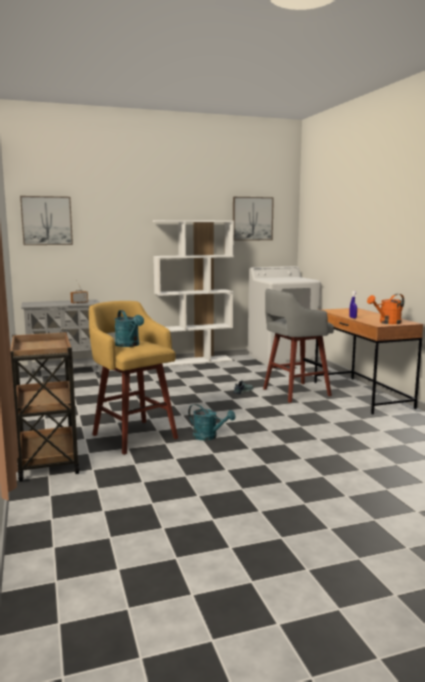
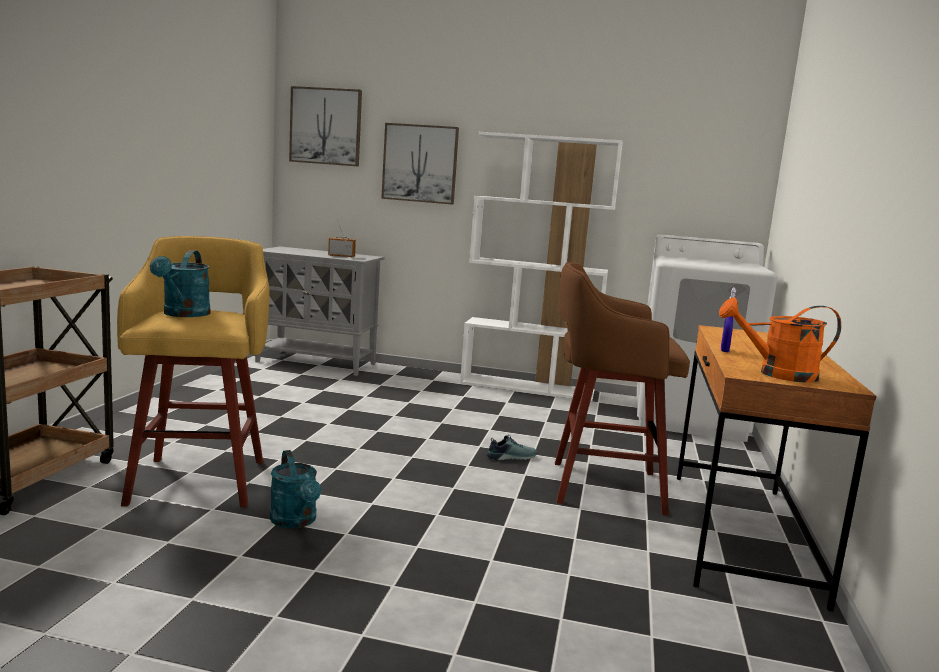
camera: 30 degrees right, 0 degrees up
(252, 218) = (677, 143): picture -> picture (420, 163)
(294, 392) = (602, 486): grey stool -> brown stool

